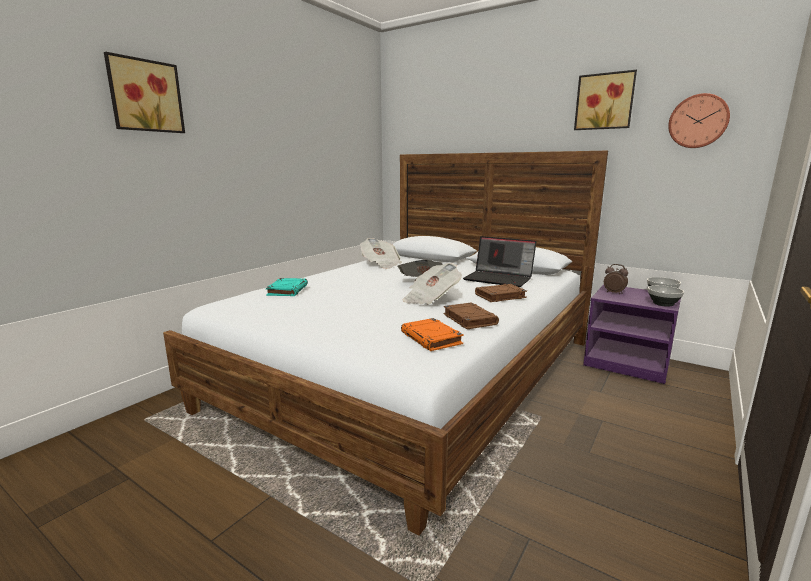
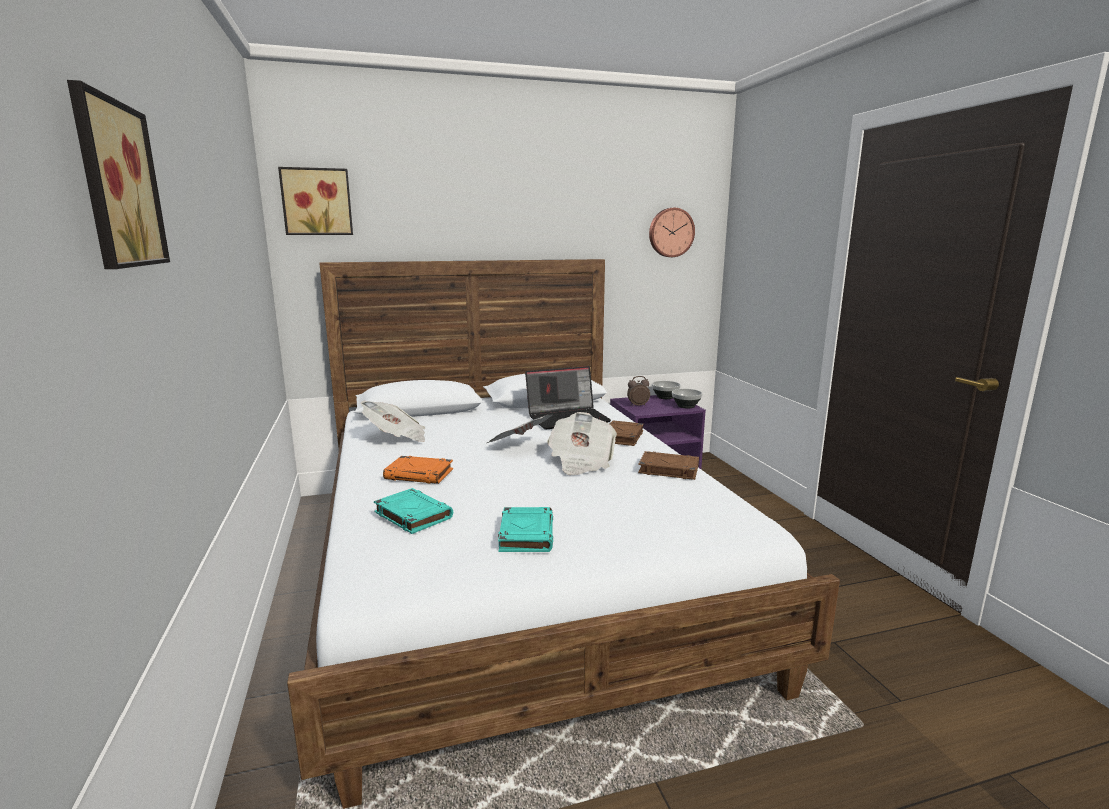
camera: 50 degrees left, 0 degrees up
(302, 313) = (526, 534): none -> turquoise book
(432, 338) = (700, 500): orange book -> orange book (420, 474)
(604, 101) = (591, 207): picture -> picture (317, 202)

